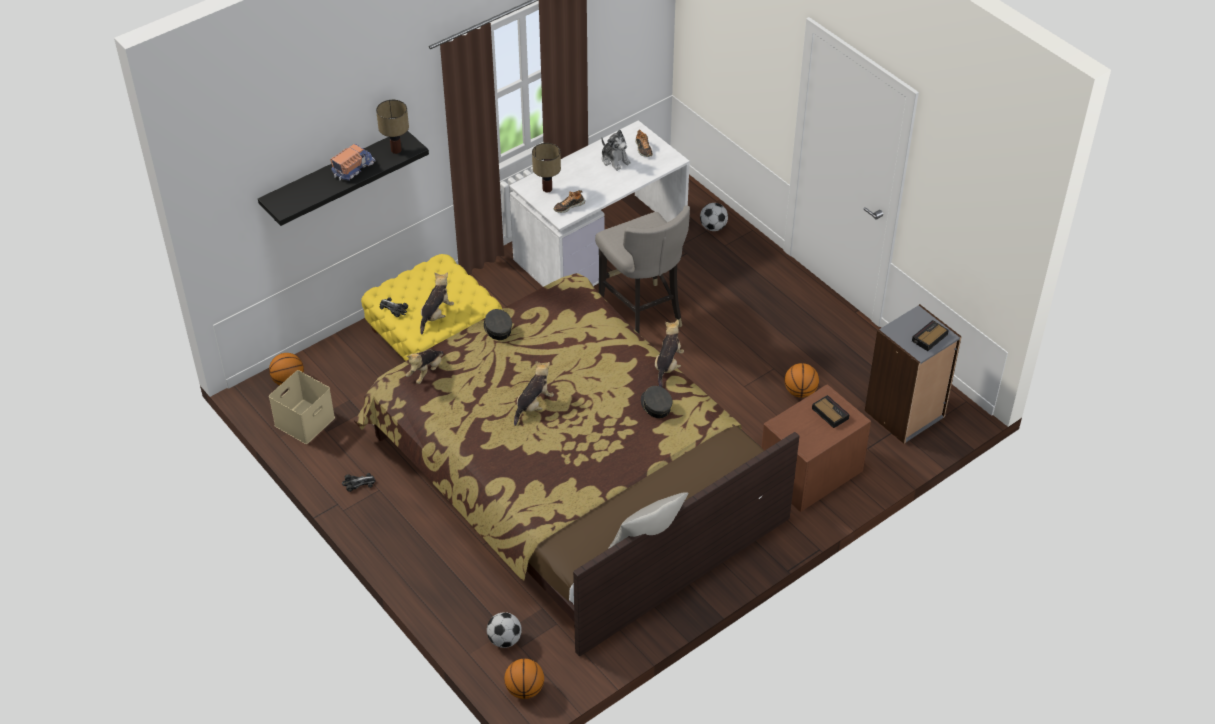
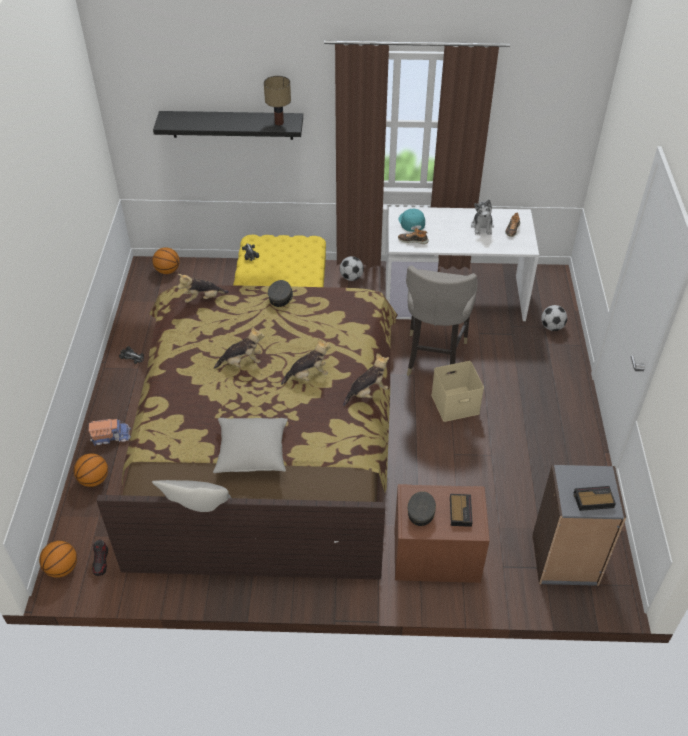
camera: 40 degrees right, 0 degrees up
(304, 420) = (148, 299): beige storage box -> beige storage box (455, 403)
(353, 168) = (238, 120): toy truck -> toy truck (111, 436)
(436, 315) = (271, 272): plush toy -> plush toy (308, 376)
(504, 640) = (91, 523): football -> football (351, 277)
(547, 189) = (411, 222): table lamp -> turquoise cap
(552, 661) = (101, 562): none -> shoe
(631, 471) = (252, 452): none -> grey pillow
(655, 406) = (324, 416): grey cap -> grey cap (421, 511)
(800, 392) = (494, 486): basketball -> basketball (94, 480)

